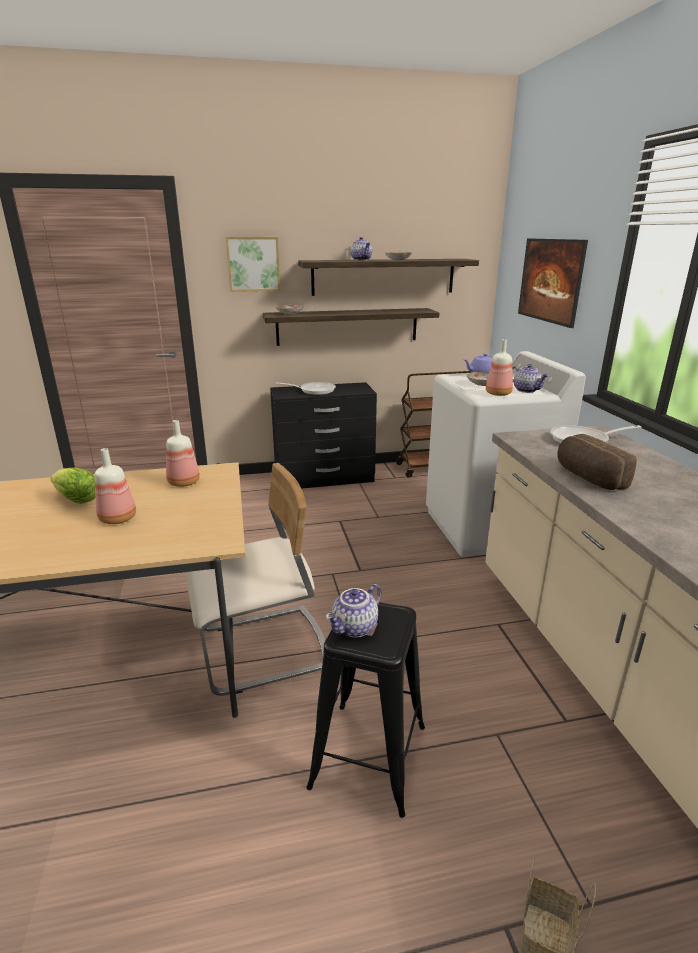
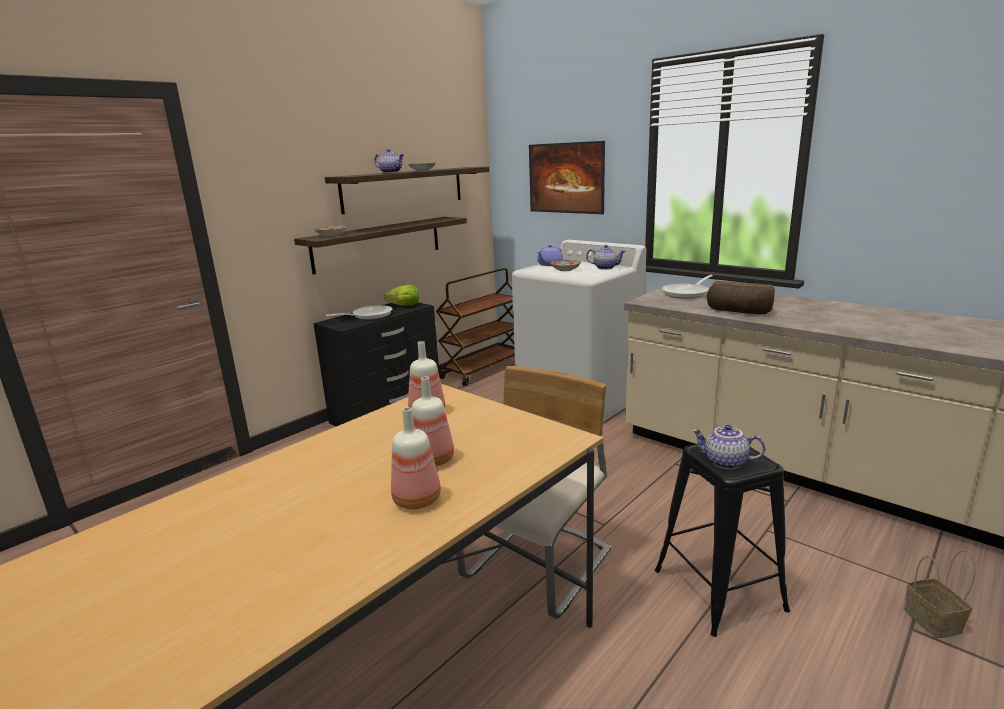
camera: 35 degrees left, 5 degrees down
(77, 500) = (346, 464): lettuce -> lettuce (404, 306)
(253, 264) = (278, 184): picture -> none
(355, 628) = (725, 462): teapot -> teapot turned 105 degrees clockwise
(499, 393) = (593, 273): bottle -> bottle (418, 499)

